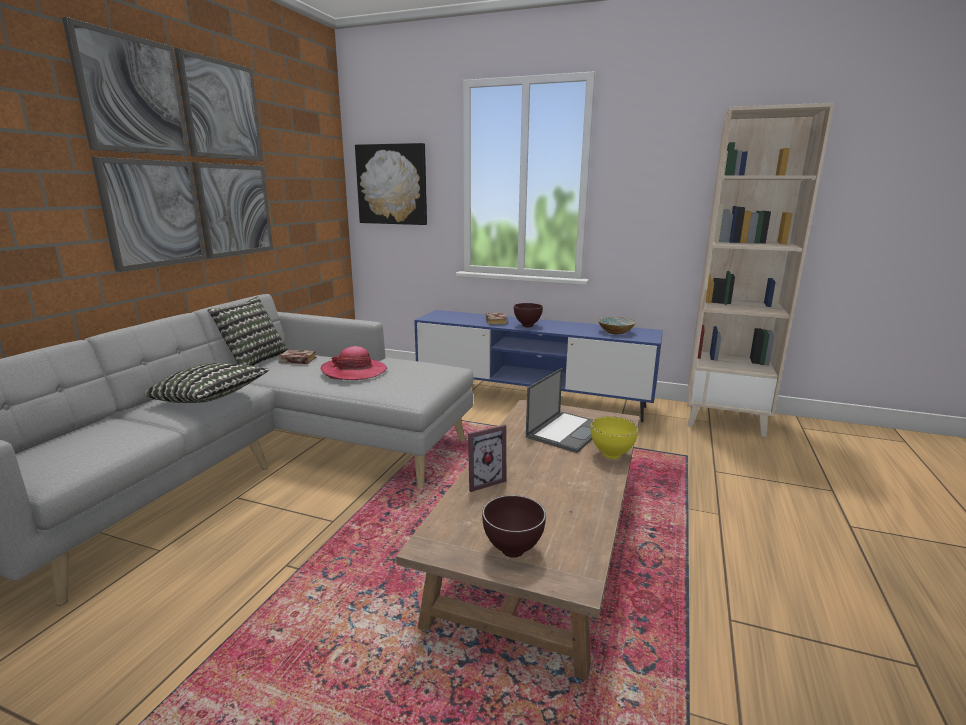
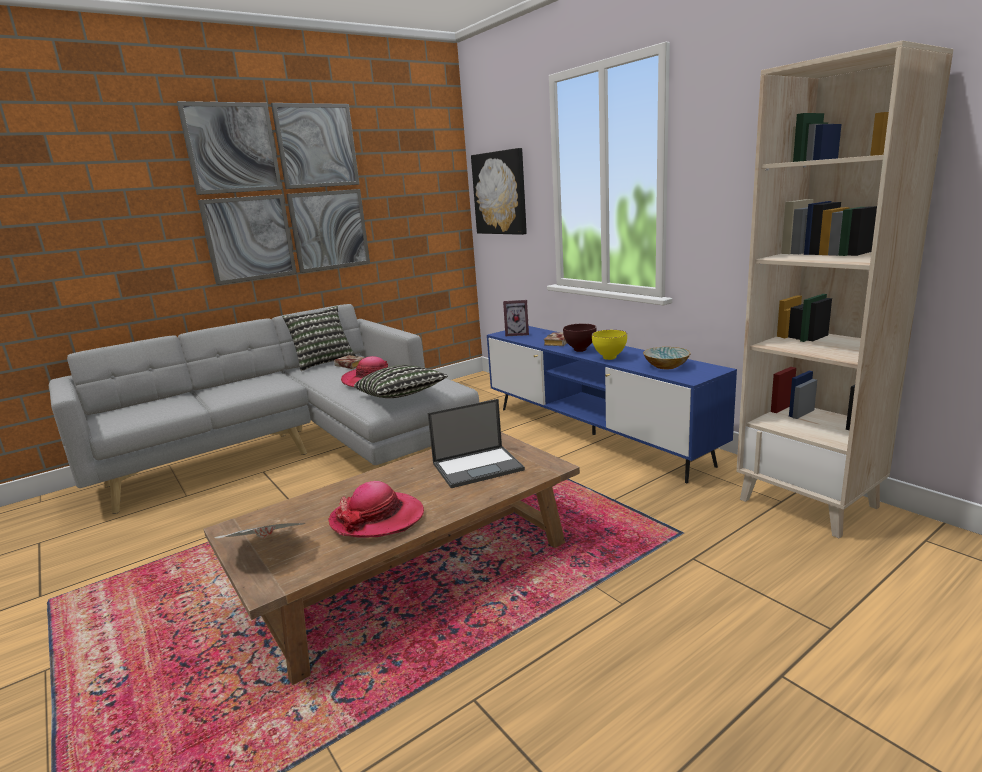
camera: 35 degrees right, 0 degrees up
(210, 399) = (251, 389): pillow -> pillow (401, 396)
(482, 481) = (338, 492): picture frame -> picture frame (517, 334)
(511, 550) = (268, 549): brown bowl -> newspaper
(562, 493) = (377, 518): none -> hat
(611, 455) = (477, 498): yellow bowl -> yellow bowl (610, 358)

